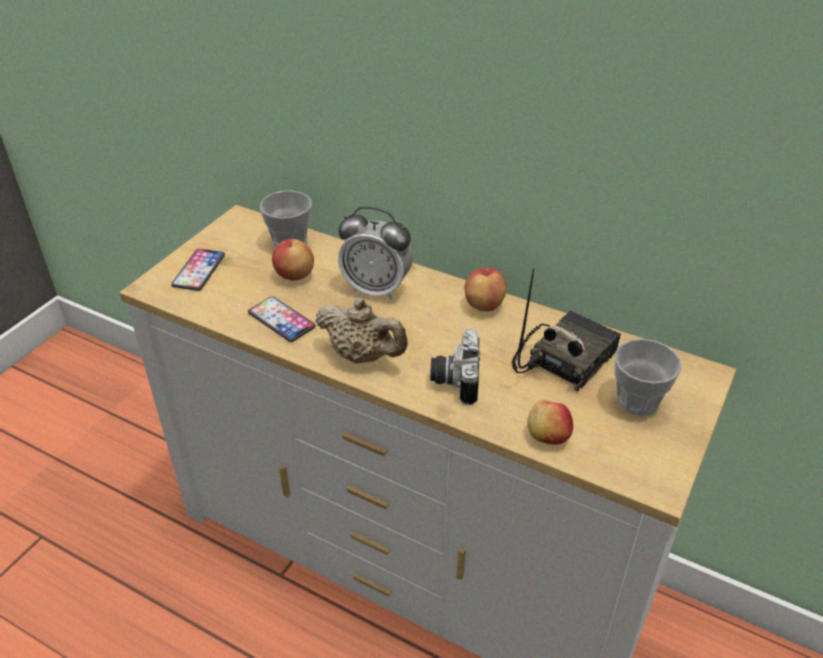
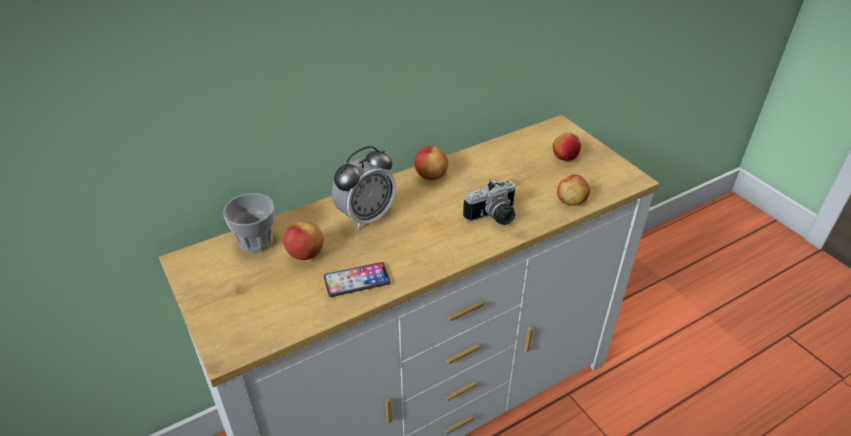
camera: 60 degrees left, 0 degrees up
(199, 270) = (237, 311): phone -> none
(363, 356) = (437, 251): beige teapot -> none
(454, 379) = (494, 218): camera -> camera turned 60 degrees counterclockwise
(564, 358) = (509, 166): radio -> none
(637, 401) = (564, 156): cup -> apple

